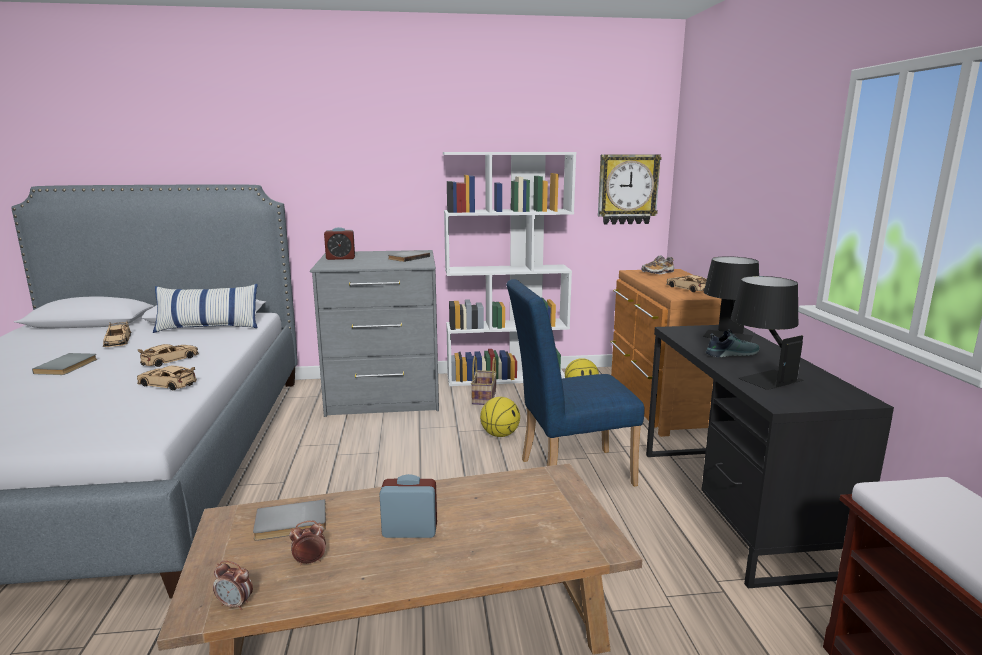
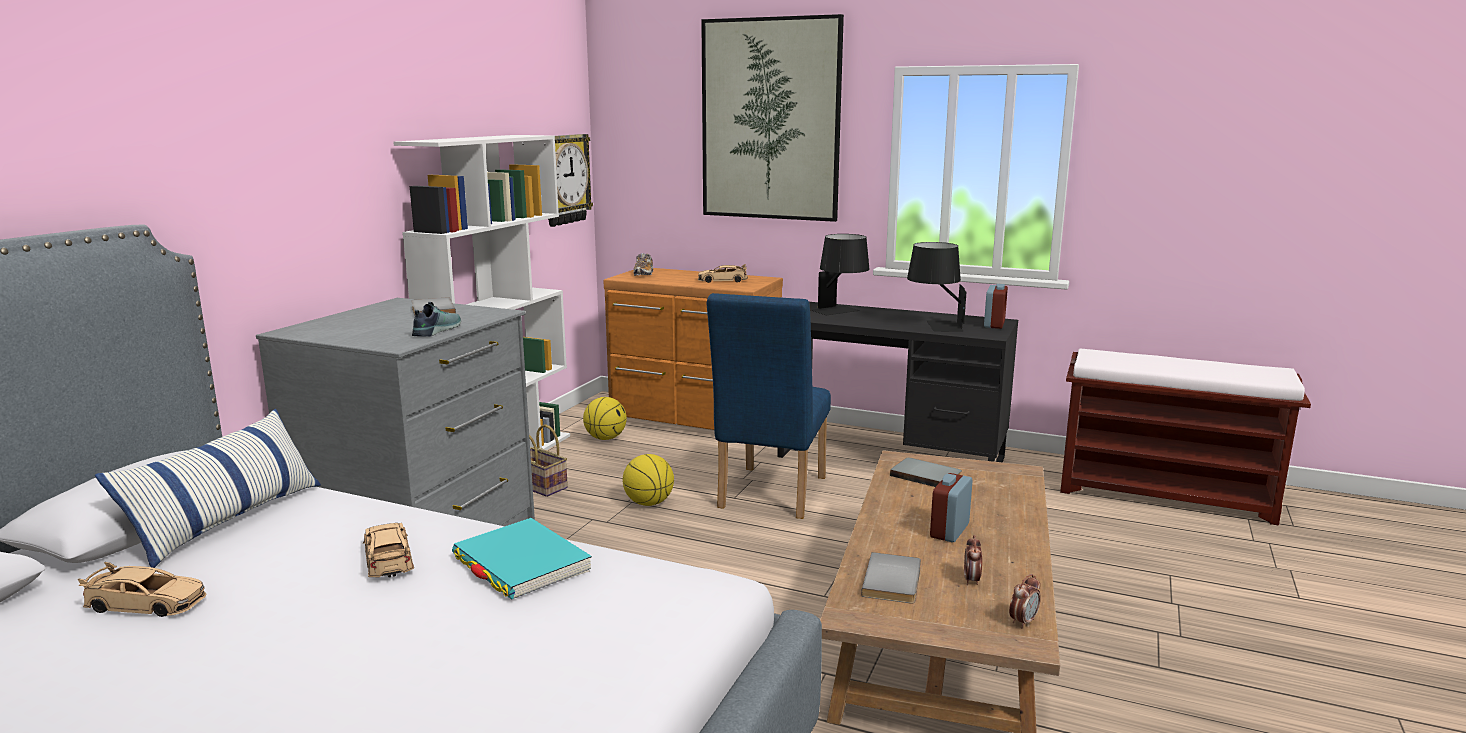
camera: 60 degrees left, 0 degrees up
(68, 366) = (258, 650): grey book -> grey book (926, 475)
(167, 384) = (521, 564): beige toy car -> turquoise book
(340, 258) = (345, 333): alarm clock -> alarm clock (994, 324)
(730, 353) = (878, 320): shoe -> shoe (435, 330)
(759, 139) = (770, 120): none -> picture

